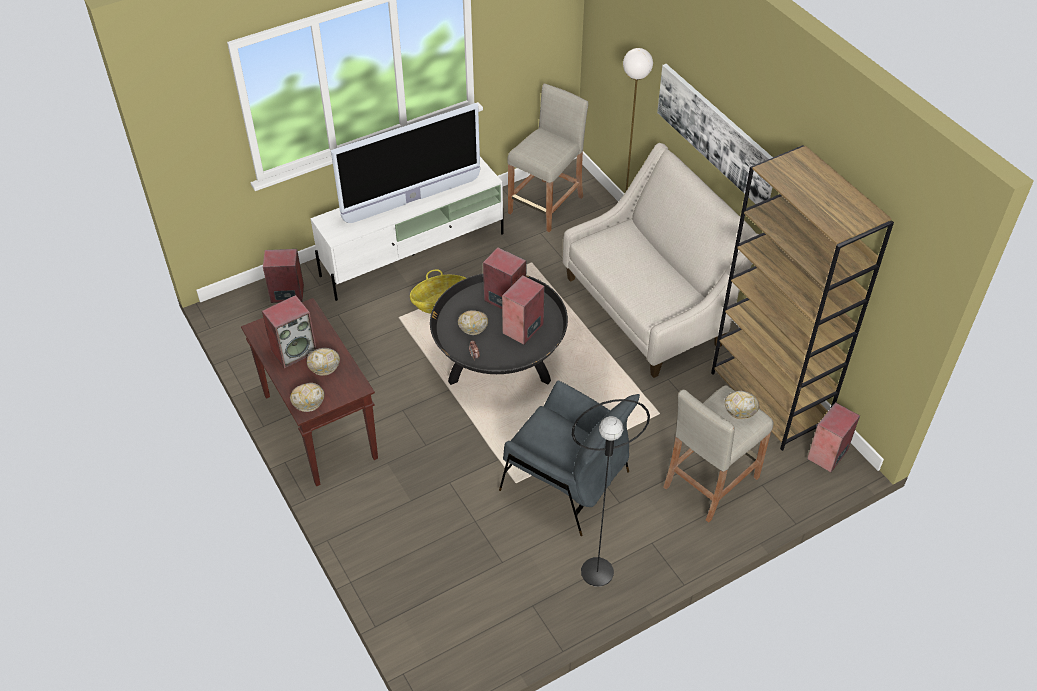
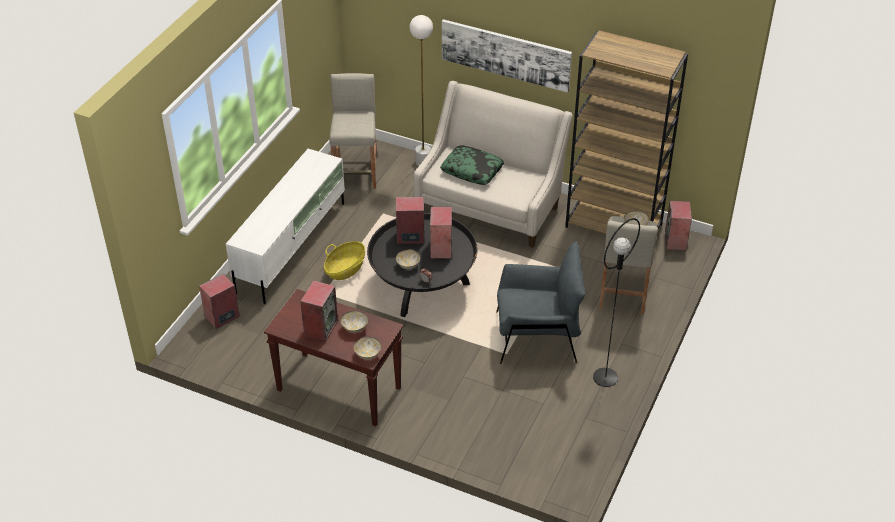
camera: 35 degrees left, 5 degrees down
(412, 200) = (290, 198): television -> none
(631, 257) = (472, 170): none -> pillow

